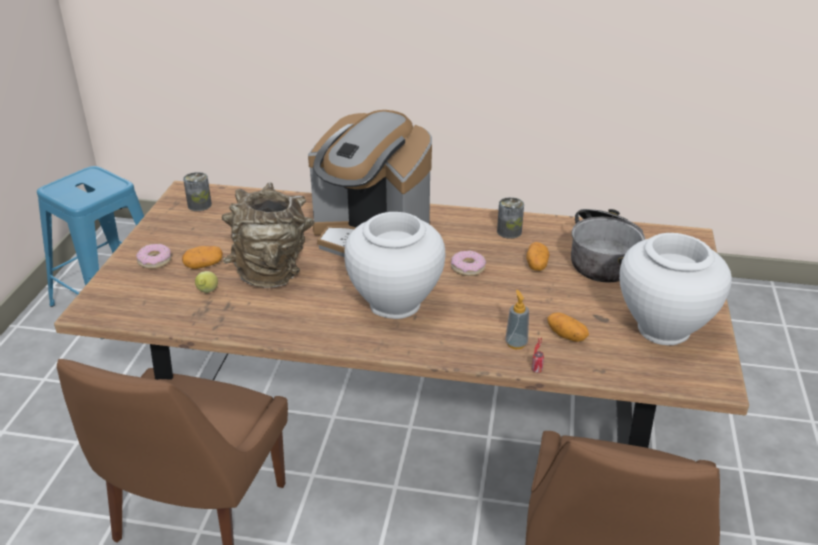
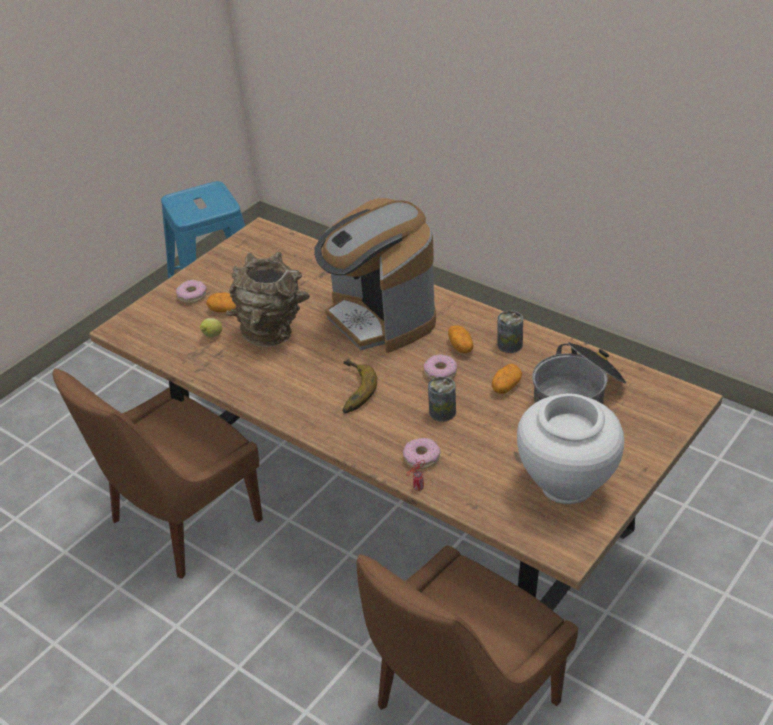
camera: 30 degrees right, 5 degrees up
(199, 205) = (261, 248): can -> can (442, 412)
(395, 304) = (350, 390): white vase -> banana
(516, 343) = (421, 458): soap dispenser -> donut
(566, 335) = (472, 464): potato -> potato (461, 346)

